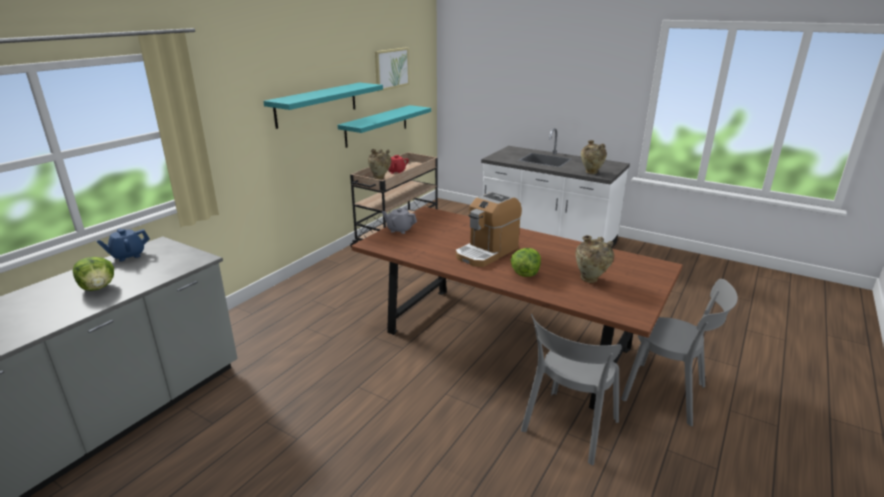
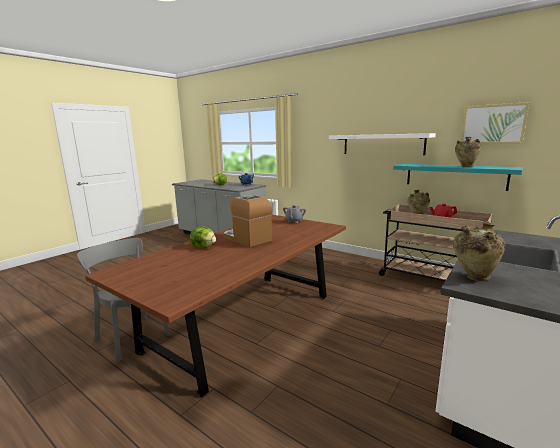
camera: 95 degrees right, 10 degrees down
(317, 104) = (382, 144): turquoise shelf -> white shelf
(591, 280) = (175, 265): beige vase -> beige vase (465, 166)
(668, 394) = (119, 405): grey chair -> none

